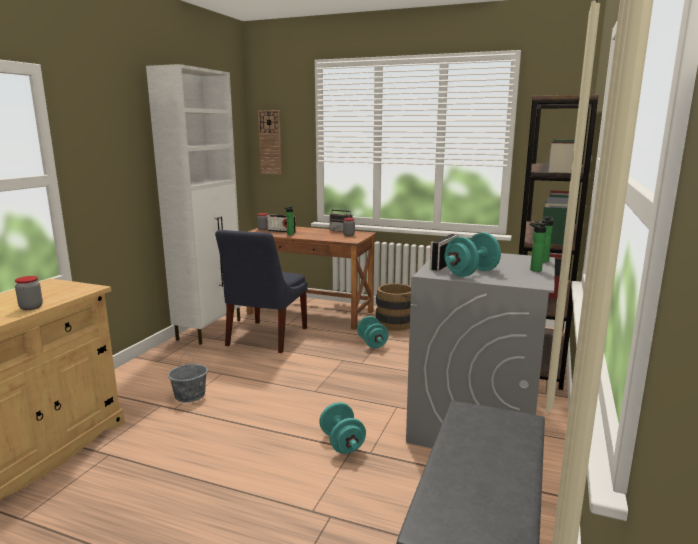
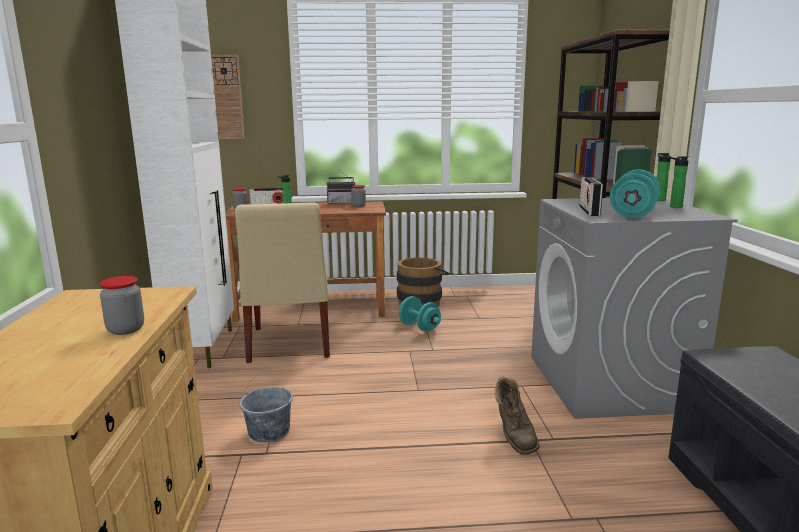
camera: 25 degrees left, 0 degrees up
(265, 338) = (289, 344): blue chair -> beige chair
(342, 443) = (514, 437): turquoise dumbbell -> brown boot

